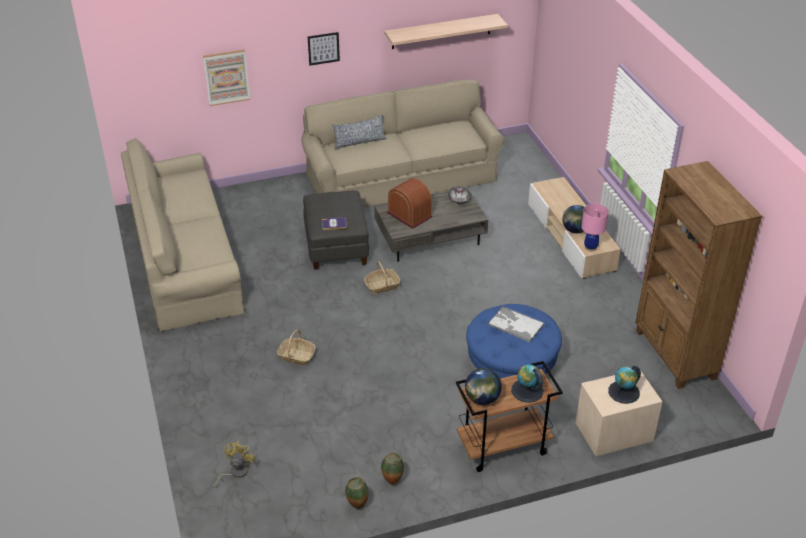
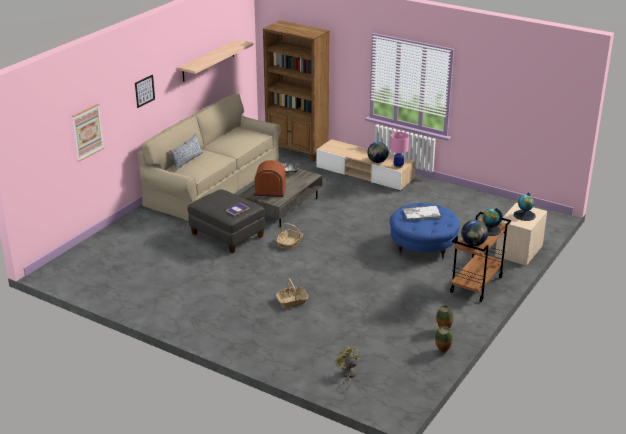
camera: 40 degrees left, 10 degrees down
(186, 259) = (129, 287): beige sofa -> none
(675, 355) = (498, 204): brown bookcase -> brown bookcase (297, 150)

